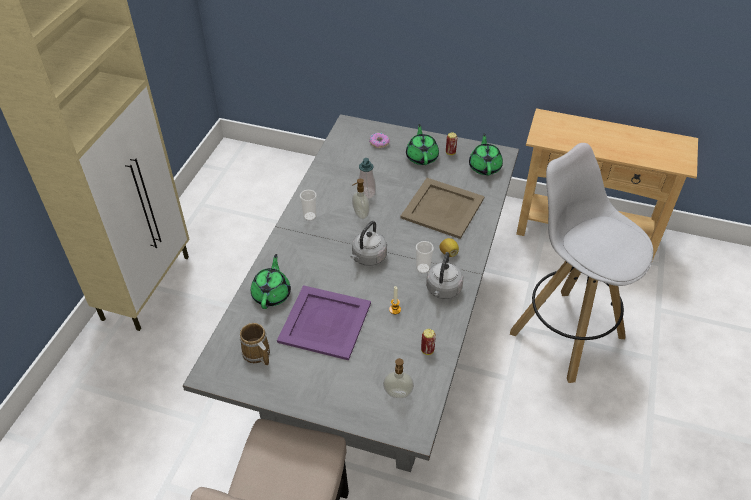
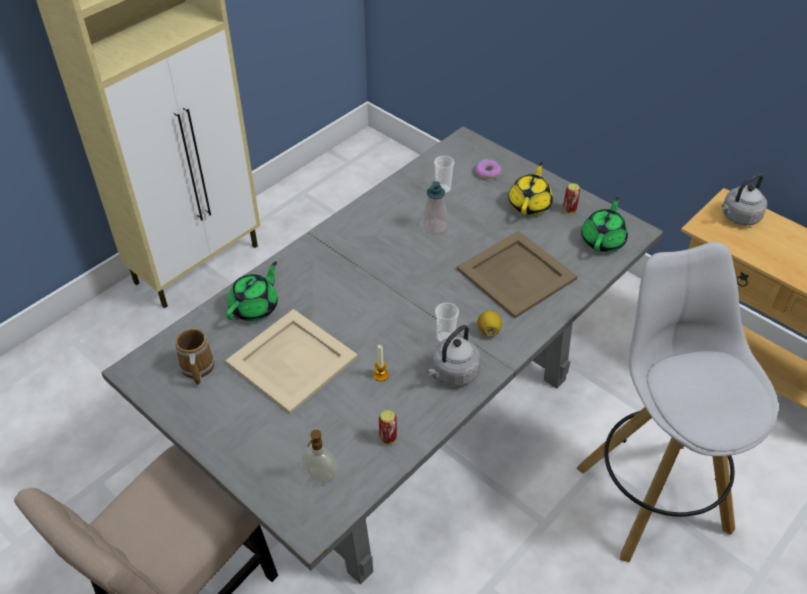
camera: 25 degrees right, 0 degrees up
(310, 216) = (352, 233): cup -> cup (443, 189)
(326, 322) = (293, 360): purple tray -> beige tray
(360, 214) = (411, 249): soap dispenser -> none
(368, 258) = (388, 303): grey kettle -> grey kettle (738, 217)
(422, 157) = (530, 204): green teapot -> yellow teapot

